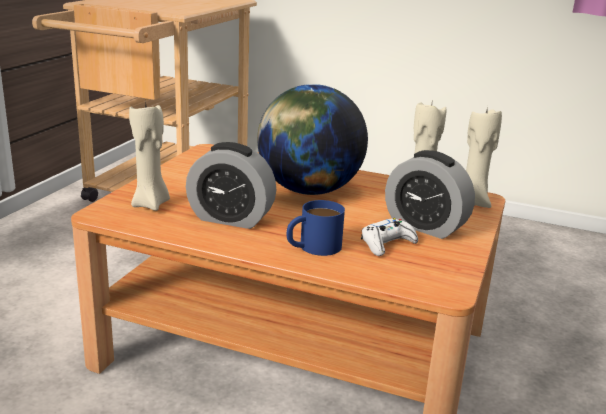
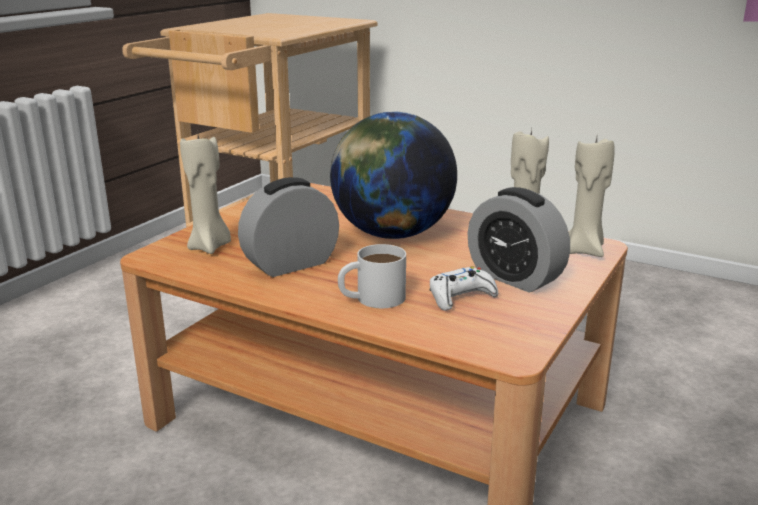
camera: 10 degrees right, 0 degrees up
(230, 218) = (291, 264): alarm clock -> alarm clock turned 120 degrees clockwise
(313, 247) = (371, 298): blue mug -> white mug

